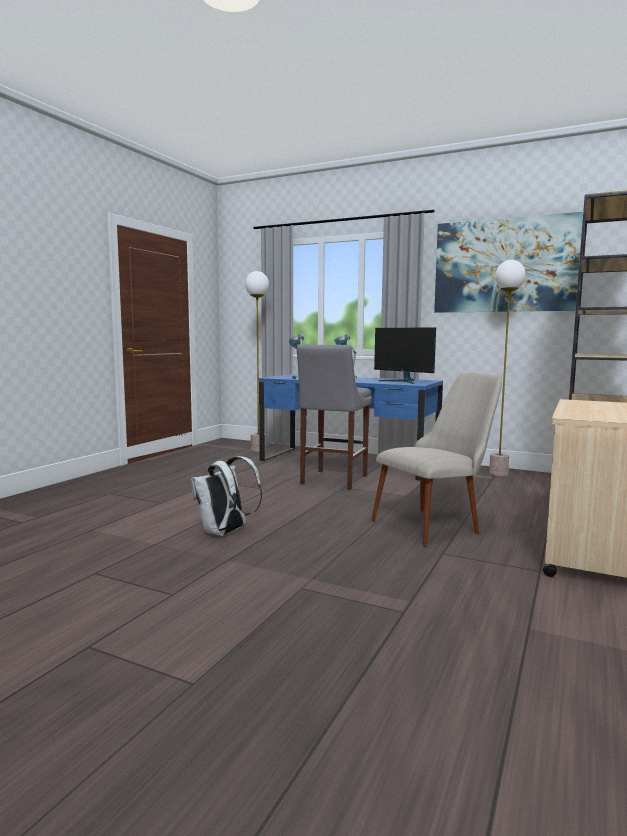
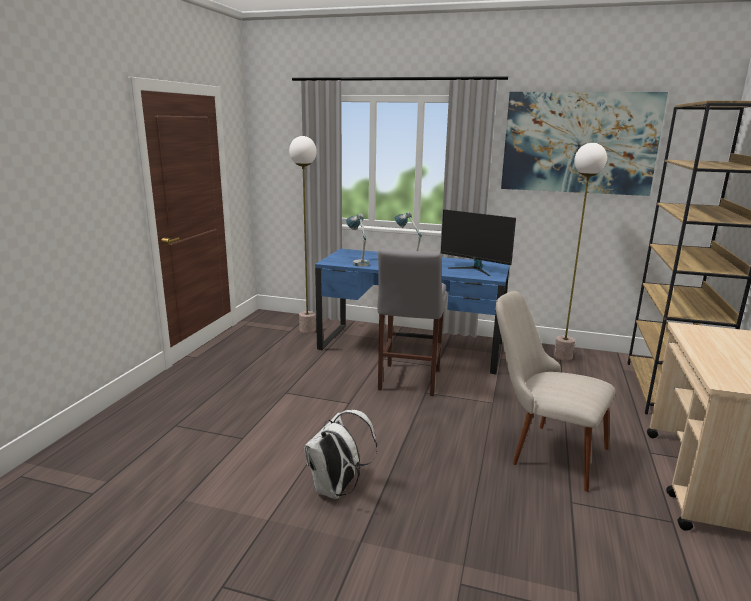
camera: 10 degrees left, 10 degrees up
(436, 524) = (543, 450): beige chair -> beige chair turned 105 degrees counterclockwise

